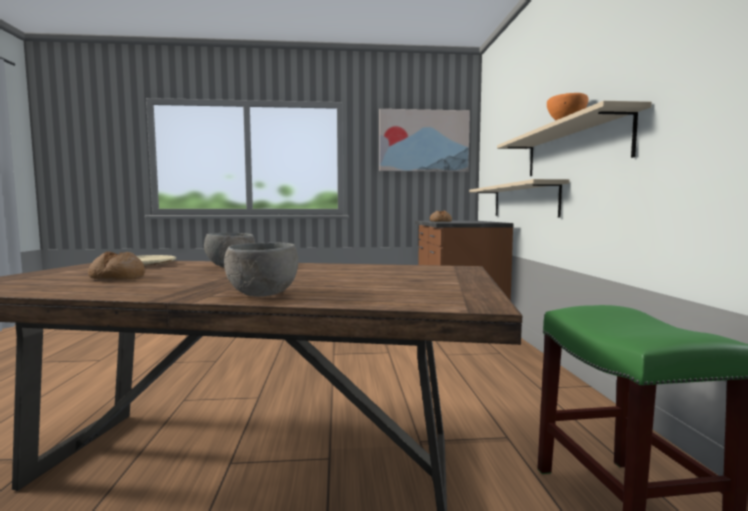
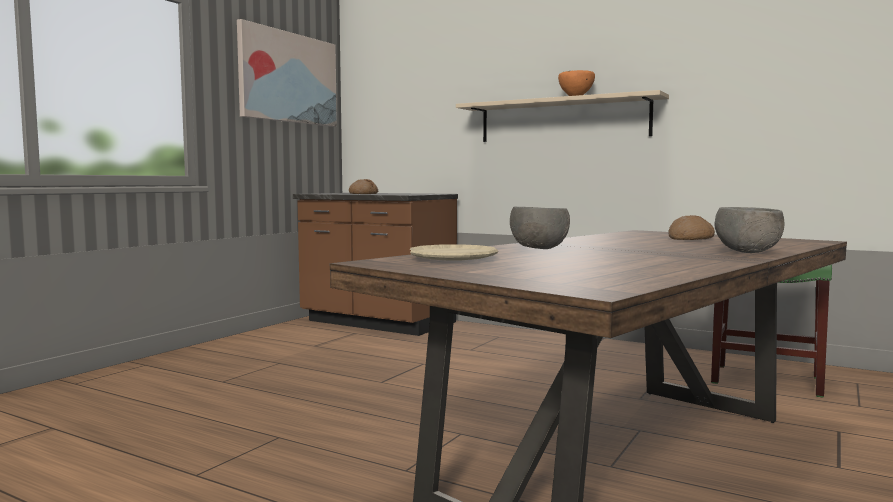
camera: 55 degrees left, 0 degrees up
(117, 278) = (585, 264): bread -> bread (691, 239)
(523, 201) = (469, 168): beige shelf -> none

